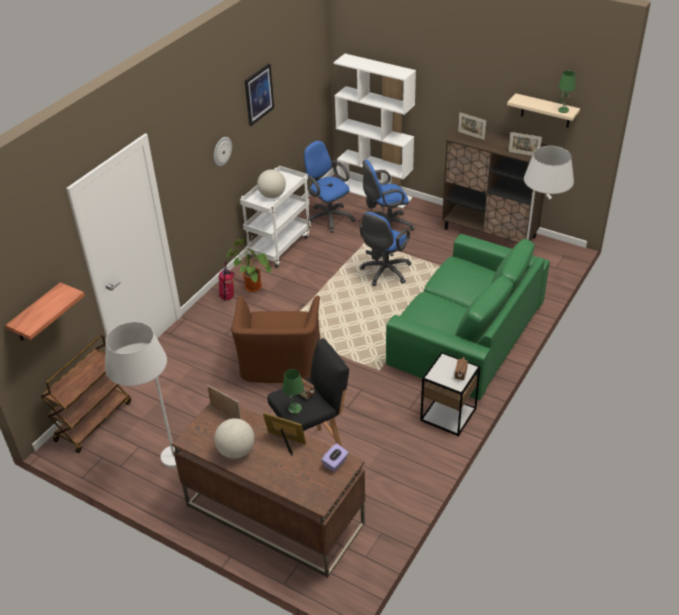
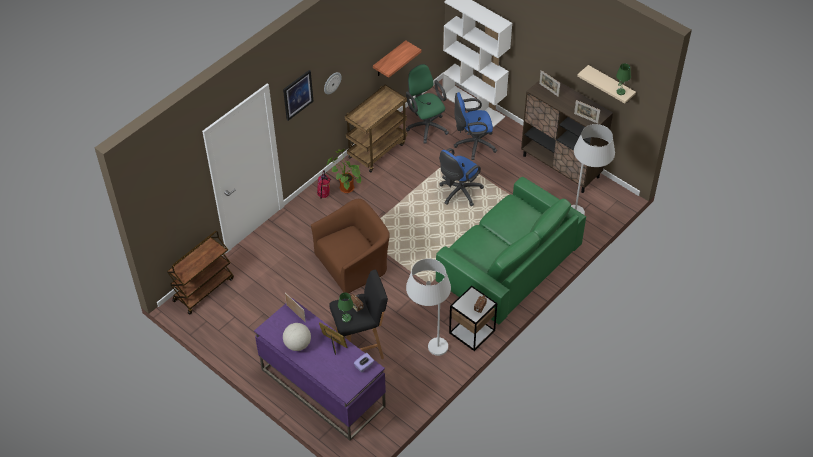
camera: 10 degrees right, 10 degrees up
(36, 314) = (171, 216): shelf -> shelf (389, 59)
(161, 464) = (248, 334): white floor lamp -> white floor lamp (427, 351)
(258, 94) = (370, 34): picture -> picture (297, 95)
(272, 195) = (373, 115): globe -> none
(274, 514) = (322, 388): brown desk -> purple desk
(279, 246) = (377, 149): white cart -> brown cart
(280, 363) = (353, 264): brown armchair -> brown armchair turned 135 degrees counterclockwise
(328, 217) = (426, 126): blue office chair -> green office chair

